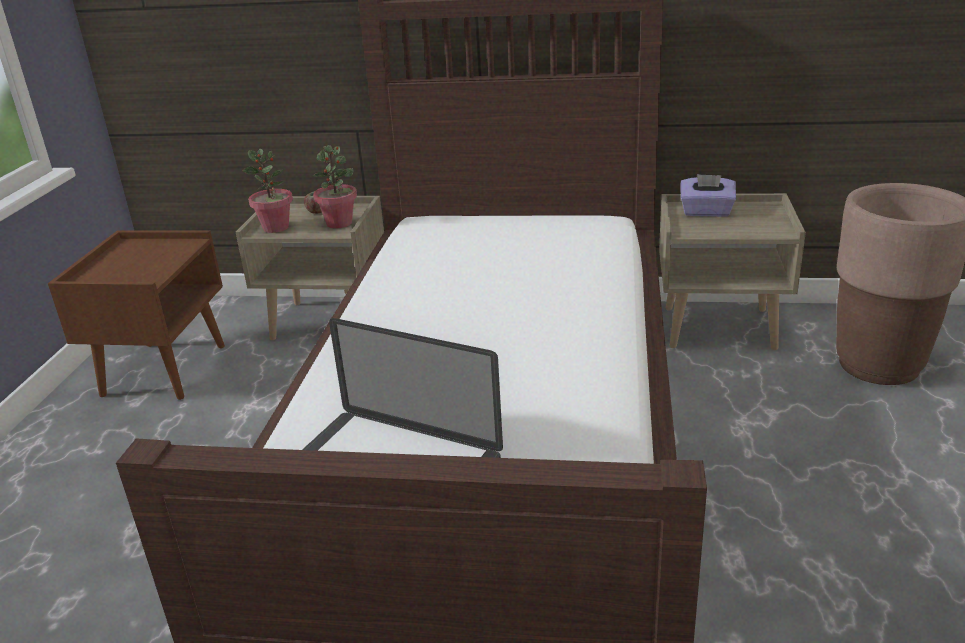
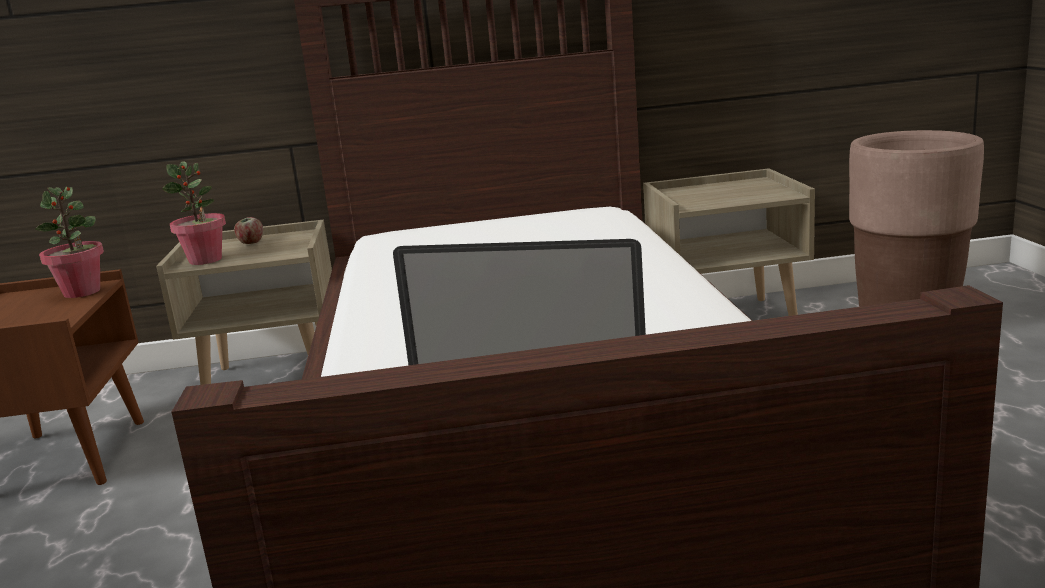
camera: 15 degrees left, 10 degrees down
(339, 223) = (286, 247): potted plant -> potted plant (82, 292)
(706, 212) = (698, 191): purple tissue box -> none

